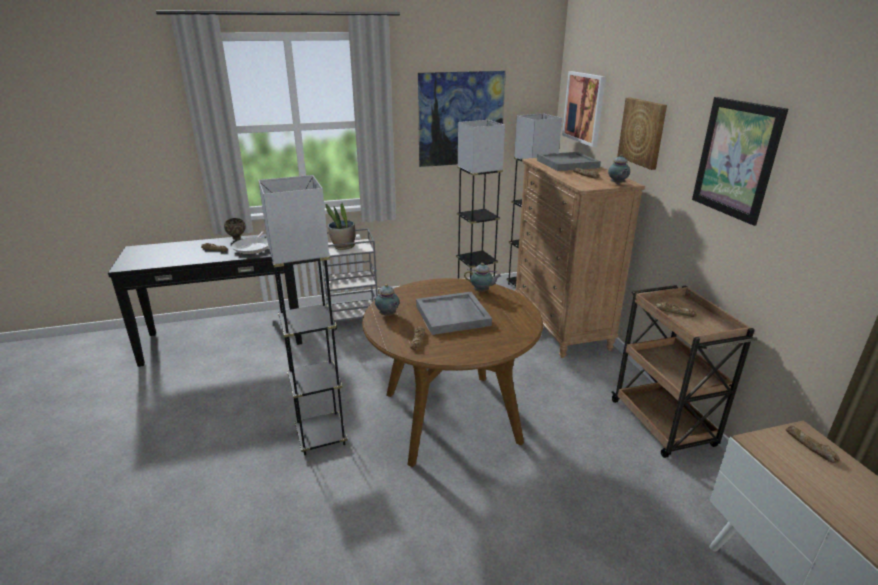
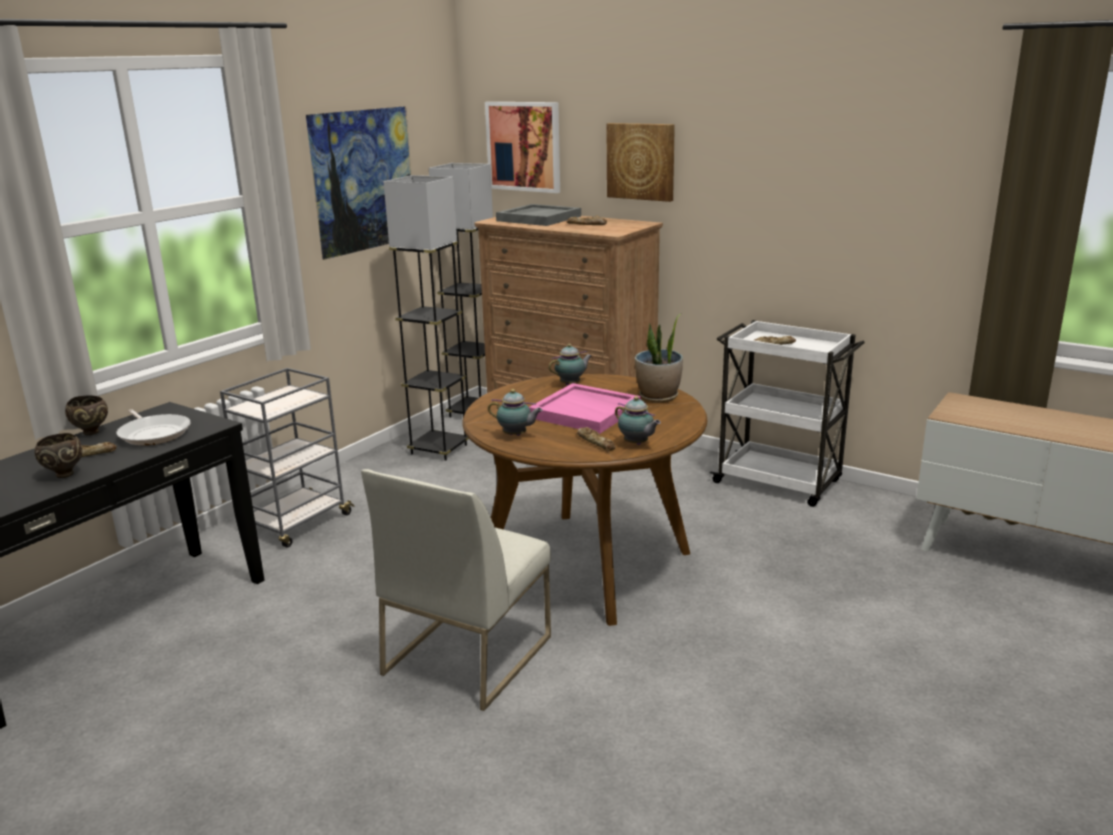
camera: 40 degrees left, 5 degrees down
(191, 256) = (64, 474): none -> brown bowl
(321, 437) = (467, 654): grey floor lamp -> white chair
(343, 246) = (271, 402): potted plant -> potted plant (658, 397)
(453, 315) = (586, 412): grey tray -> pink tray
(617, 184) = (637, 225): teapot -> teapot (637, 444)
(663, 424) = (779, 482): brown cart -> white cart
(736, 159) = (787, 167): picture -> none
(810, 447) = (977, 405): bread -> none

